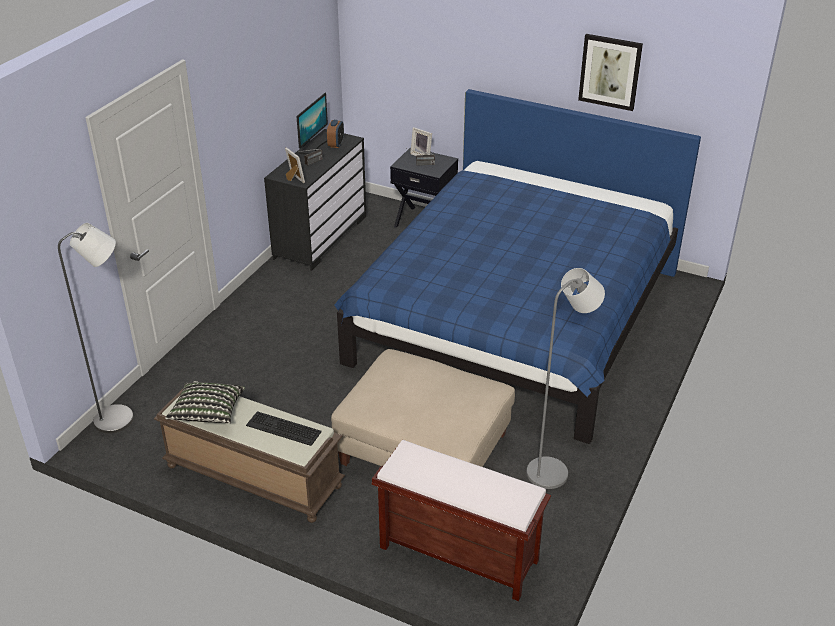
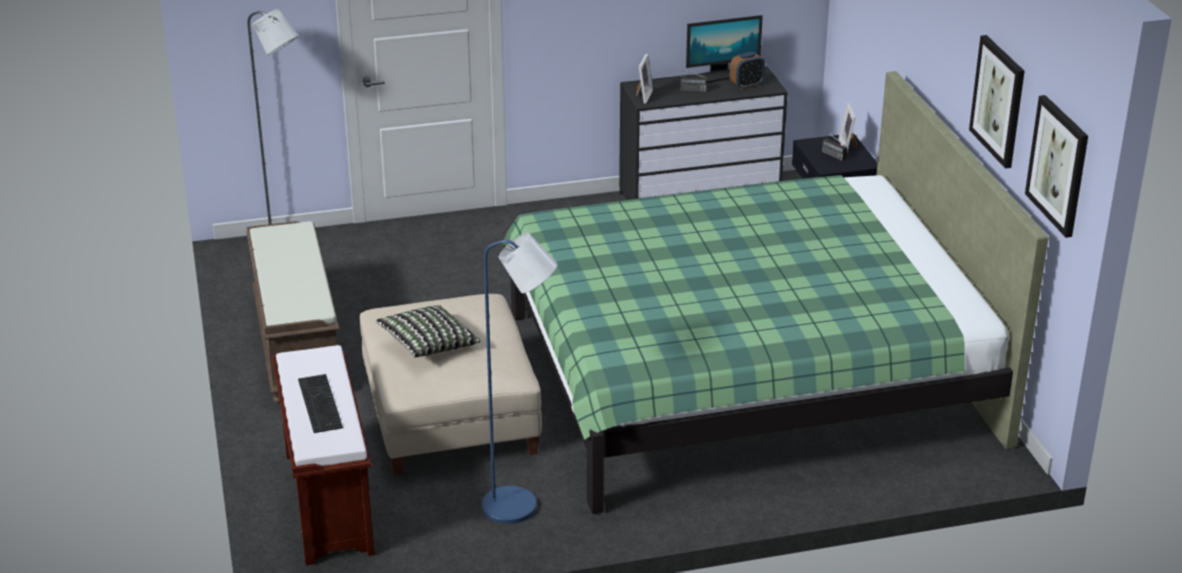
camera: 50 degrees right, 5 degrees down
(207, 413) = (276, 248): pillow -> pillow (428, 345)
(282, 429) = (301, 291): keyboard -> keyboard (318, 403)
(515, 317) = (746, 374): blue bed -> green bed
(553, 470) = (520, 508): grey floor lamp -> blue floor lamp
(696, 90) = (1058, 165): none -> picture

